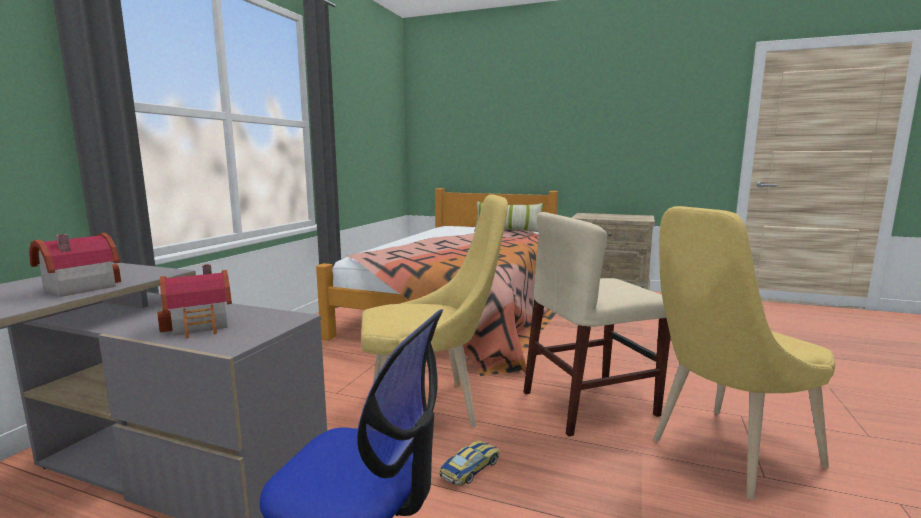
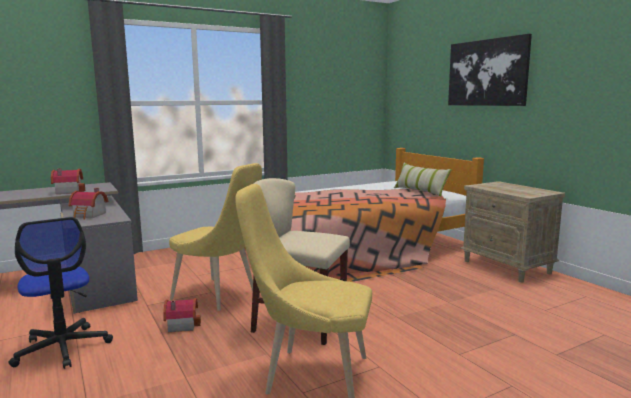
camera: 40 degrees right, 0 degrees up
(470, 468) = (181, 324): toy car -> toy house
(554, 103) = (487, 72): none -> picture

